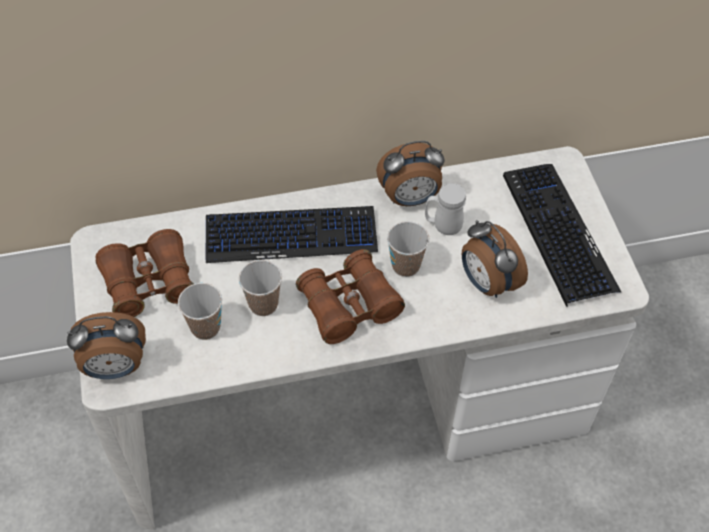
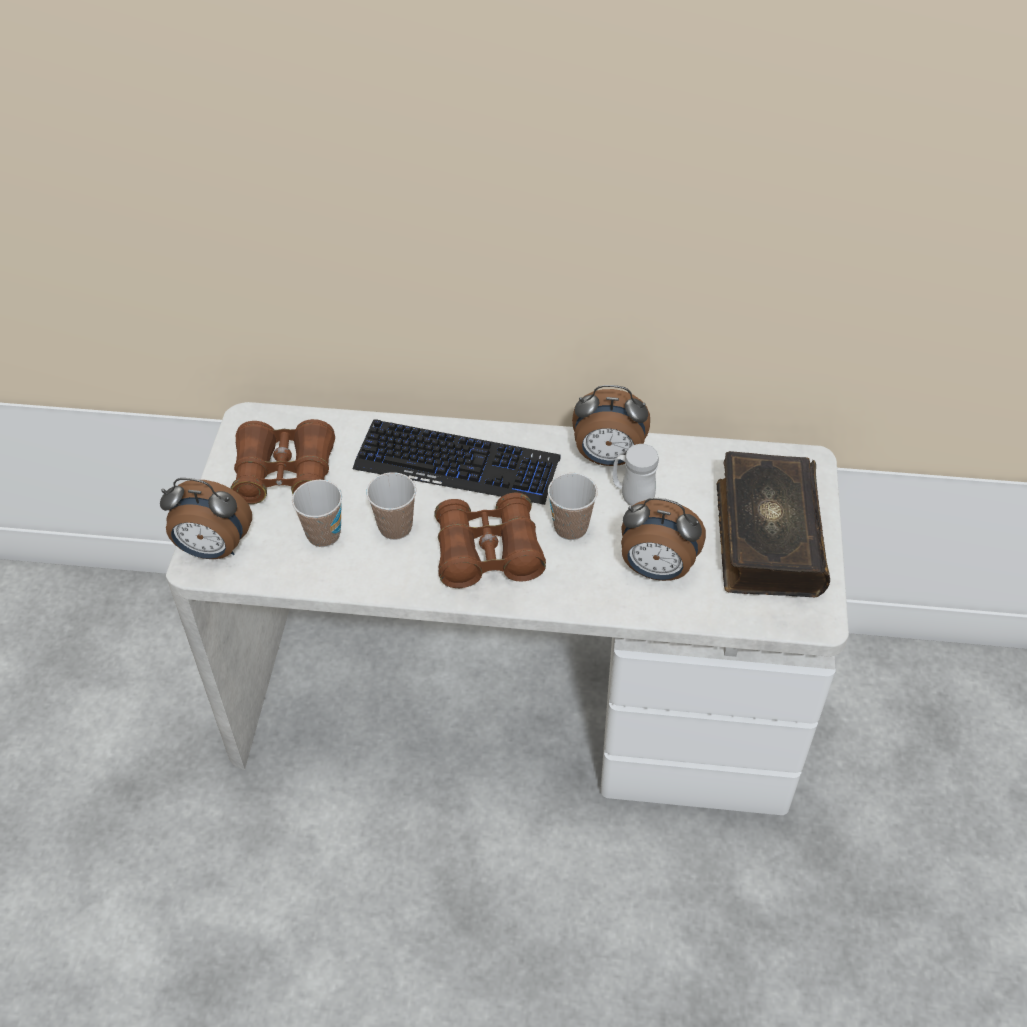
camera: 20 degrees right, 5 degrees down
(487, 283) = (656, 570): alarm clock -> alarm clock turned 60 degrees counterclockwise
(557, 233) = (766, 537): keyboard -> book

